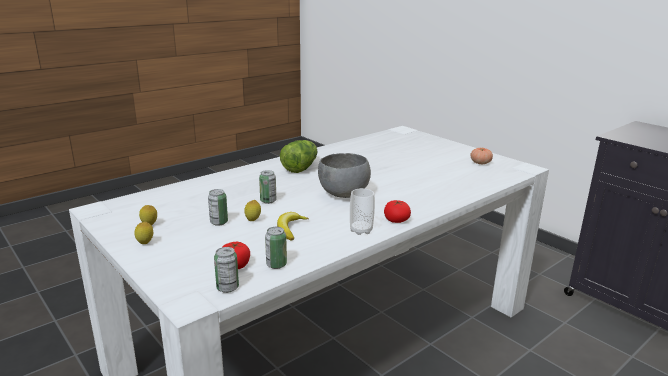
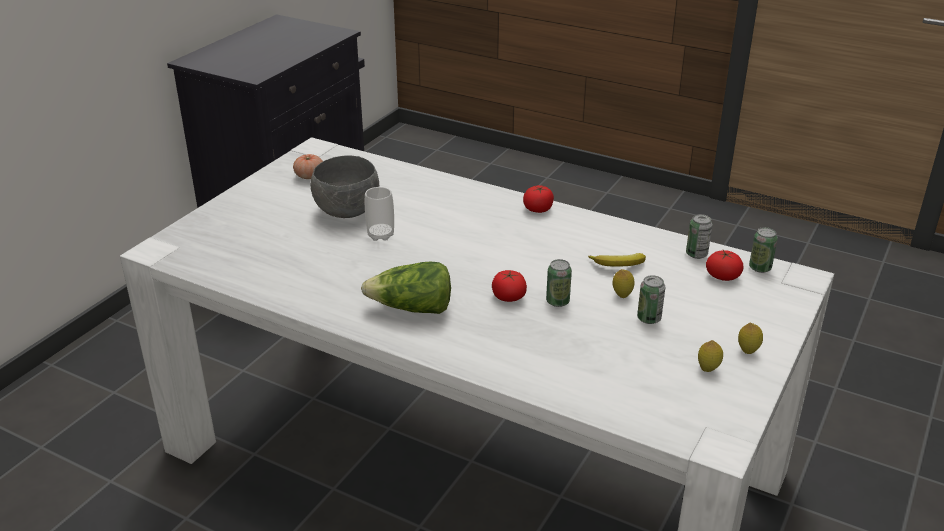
camera: 110 degrees left, 10 degrees up
(288, 189) = (508, 296): none -> tomato
(343, 194) = (493, 252): grey bowl -> grey bowl (348, 212)
(361, 230) = (581, 224): cup -> cup (380, 235)

